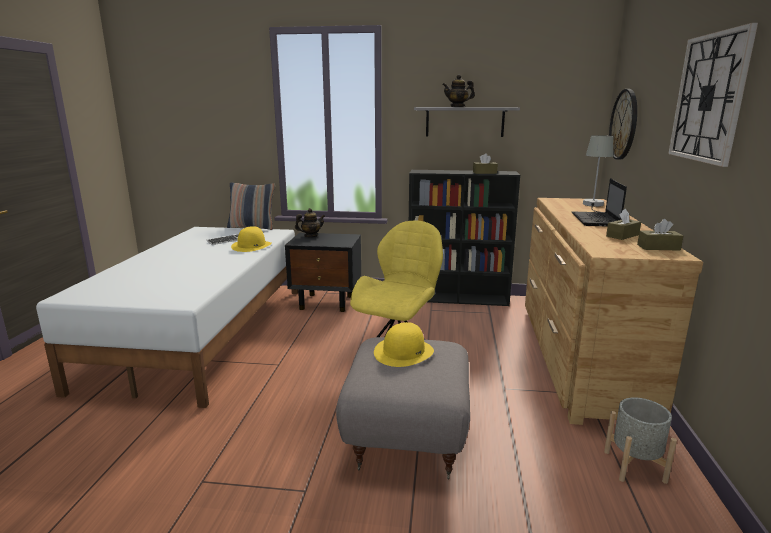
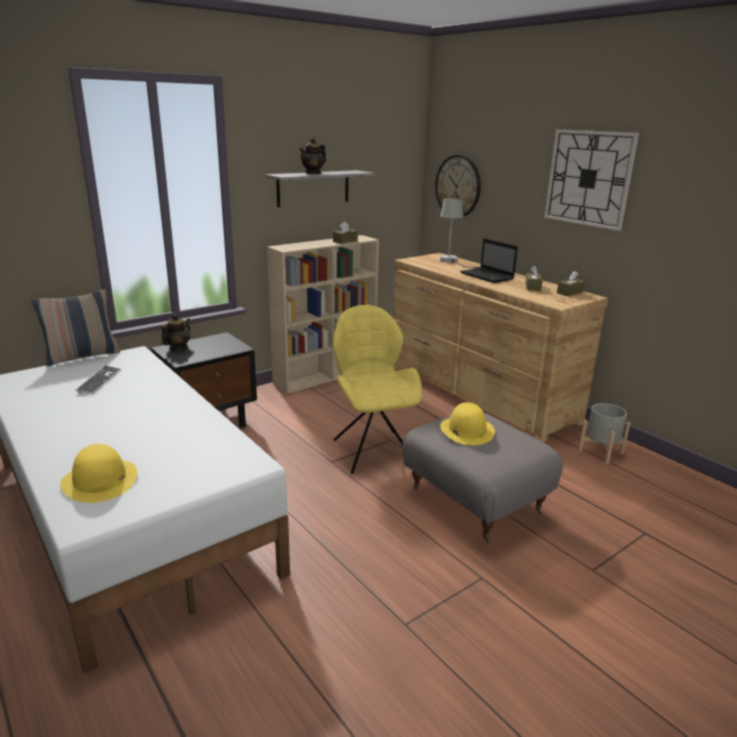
camera: 45 degrees left, 5 degrees up
(251, 246) = (150, 380): yellow hat -> yellow hat (100, 480)
(458, 298) = (326, 375): black bookcase -> beige bookcase

